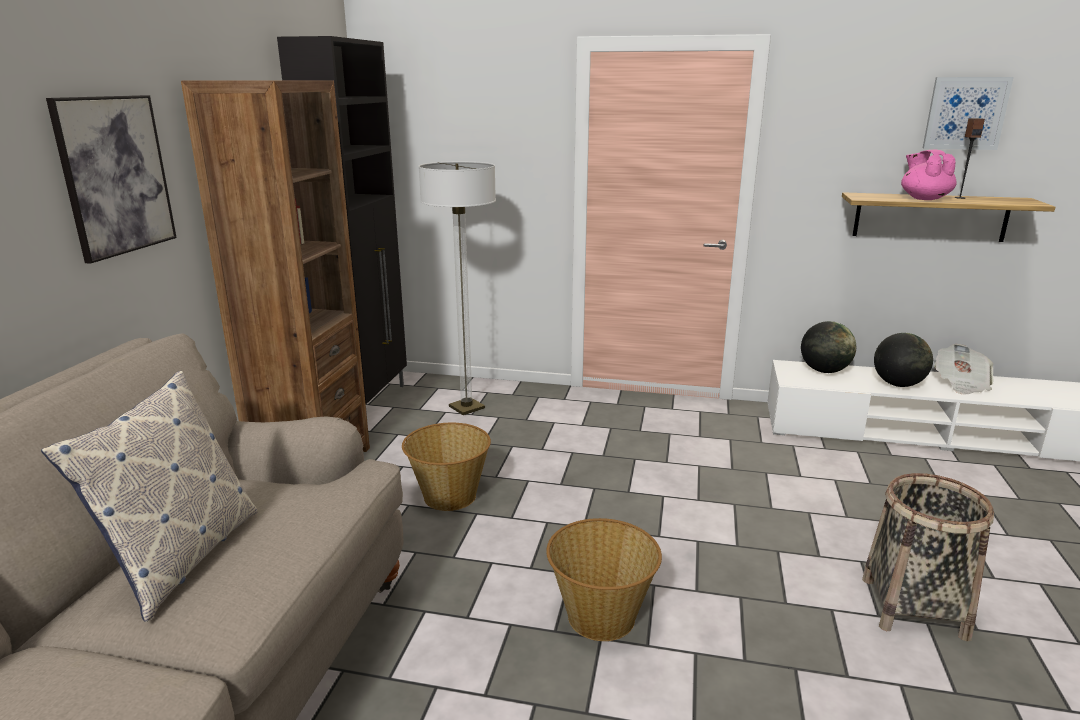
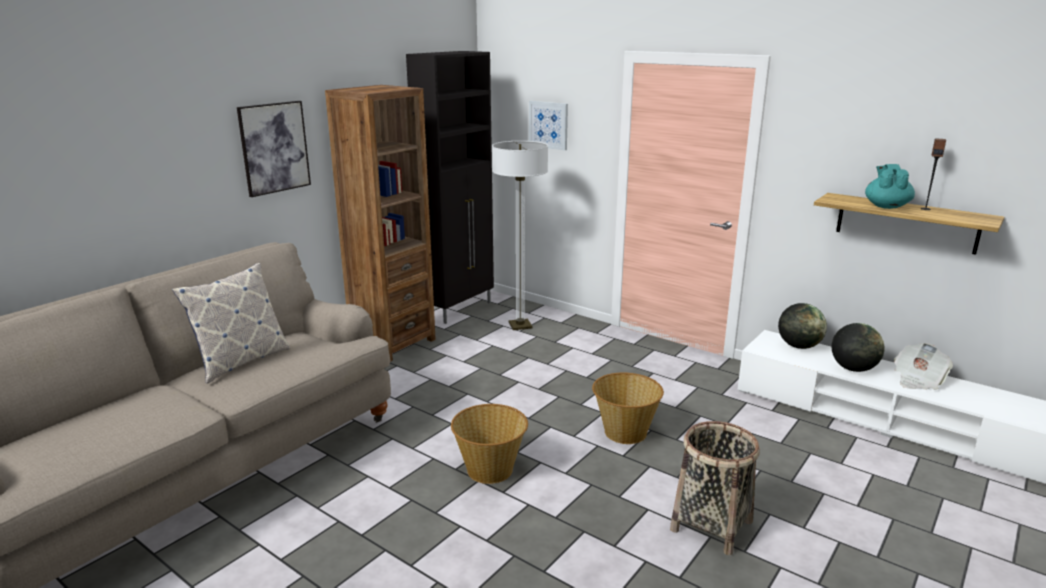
camera: 25 degrees right, 0 degrees up
(449, 496) = (459, 379): basket -> basket (625, 432)
(924, 198) = (886, 206): pink teapot -> turquoise teapot
(965, 113) = (939, 133): picture -> picture (548, 125)

